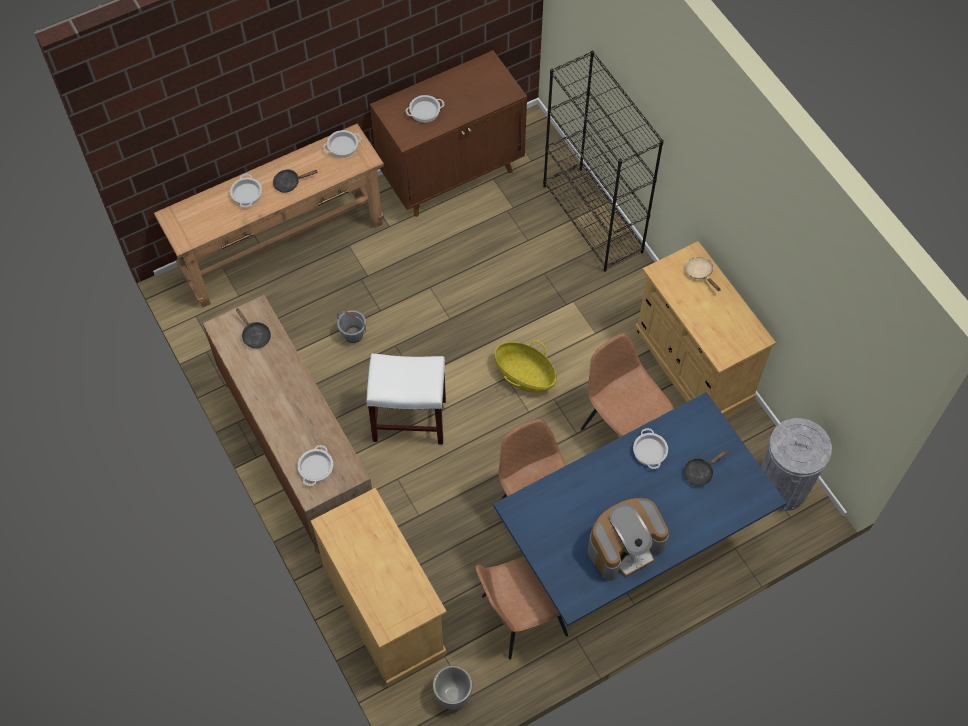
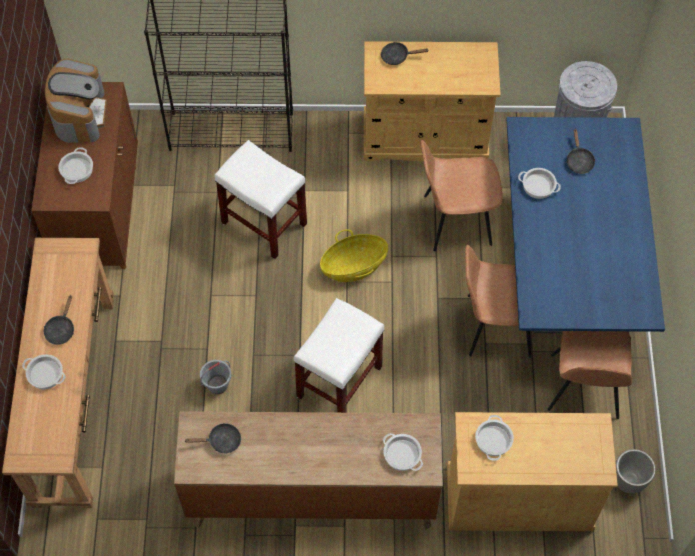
camera: 60 degrees left, 0 degrees up
(343, 146) = (53, 262): cooking pot -> cooking pot (493, 439)
(520, 288) = (263, 223): none -> white stool
(625, 546) = (616, 249): coffee machine -> coffee machine (79, 114)
(700, 273) = (397, 56): beige frying pan -> black frying pan

